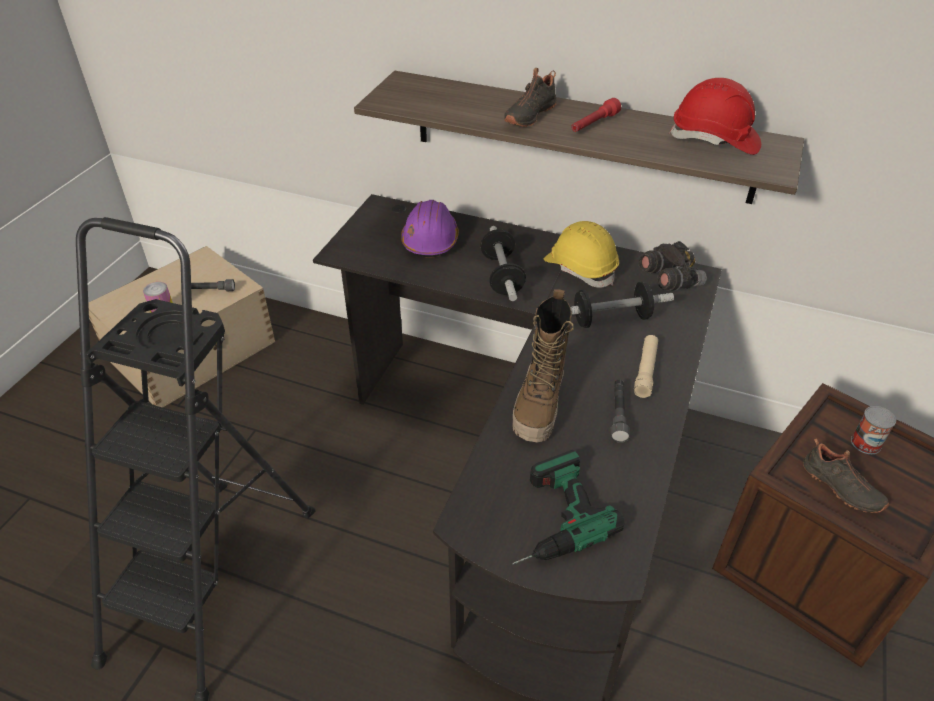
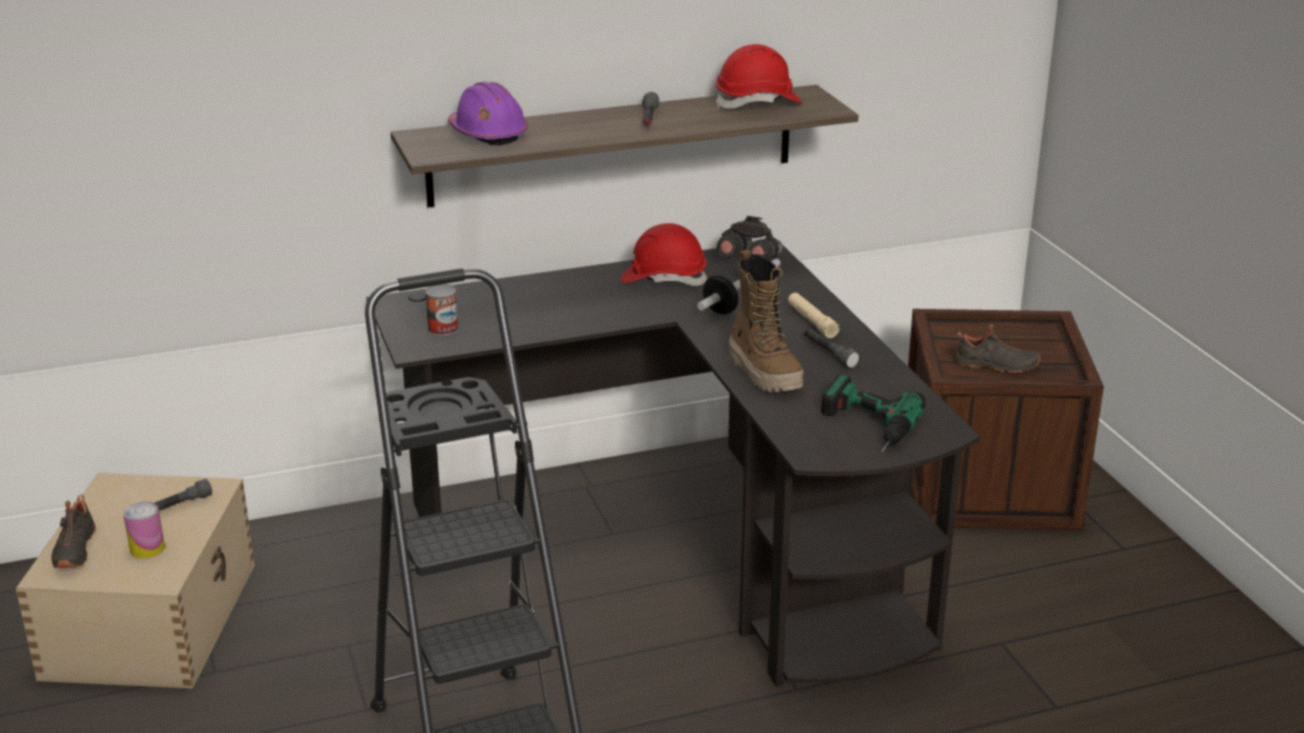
camera: 40 degrees left, 15 degrees down
(430, 240) = (493, 308): purple hard hat -> purple hard hat (488, 134)
(502, 275) = (602, 308): dumbbell -> none
(528, 114) = (583, 127): black shoe -> black shoe (73, 550)
(580, 268) = (663, 279): yellow hard hat -> red hard hat
(594, 124) = (649, 119): red flashlight -> grey flashlight
(866, 443) = (982, 334): can -> can (443, 328)

